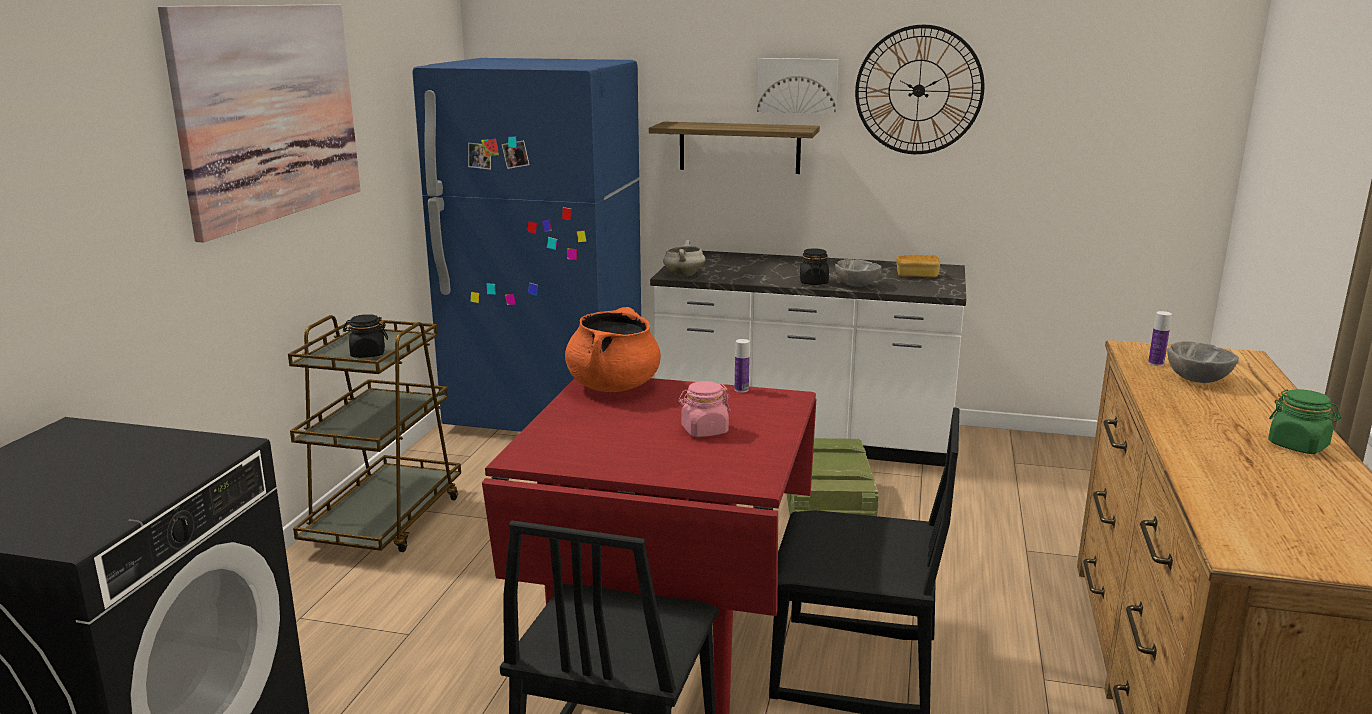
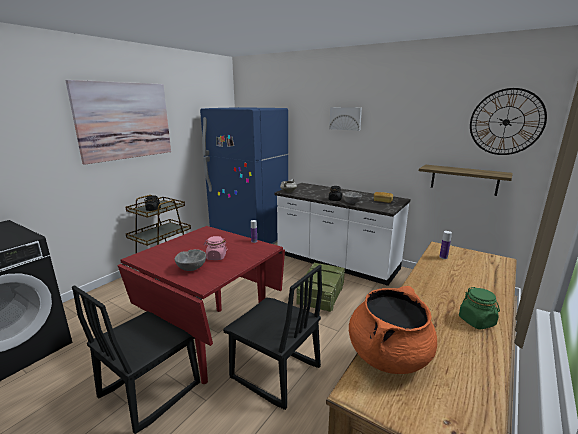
camera: 20 degrees right, 0 degrees up
(613, 386) = (209, 233): orange cooking pot -> orange cooking pot (388, 356)
(739, 147) = (323, 143): shelf -> shelf (464, 179)
(918, 90) = (394, 121): wall clock -> wall clock (506, 122)
(1196, 379) = (456, 269): grey bowl -> grey bowl (191, 268)

